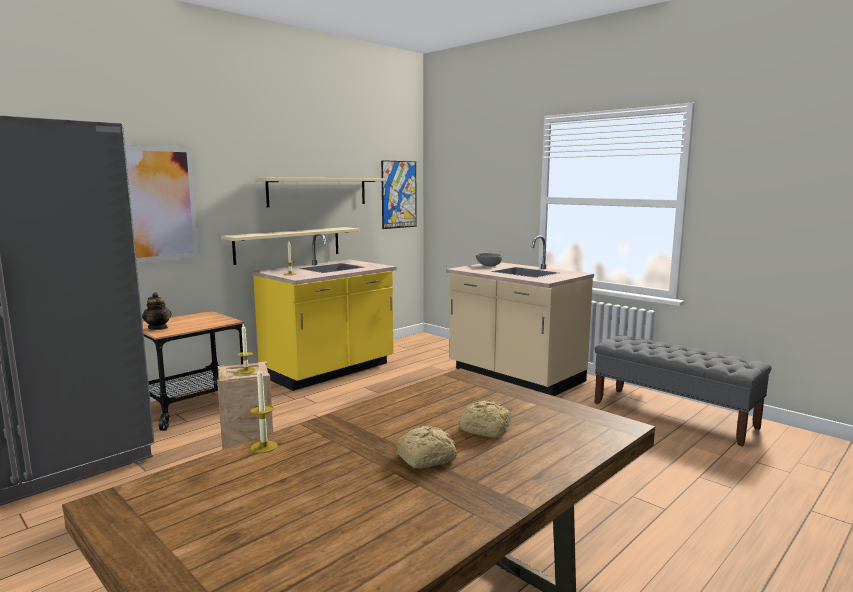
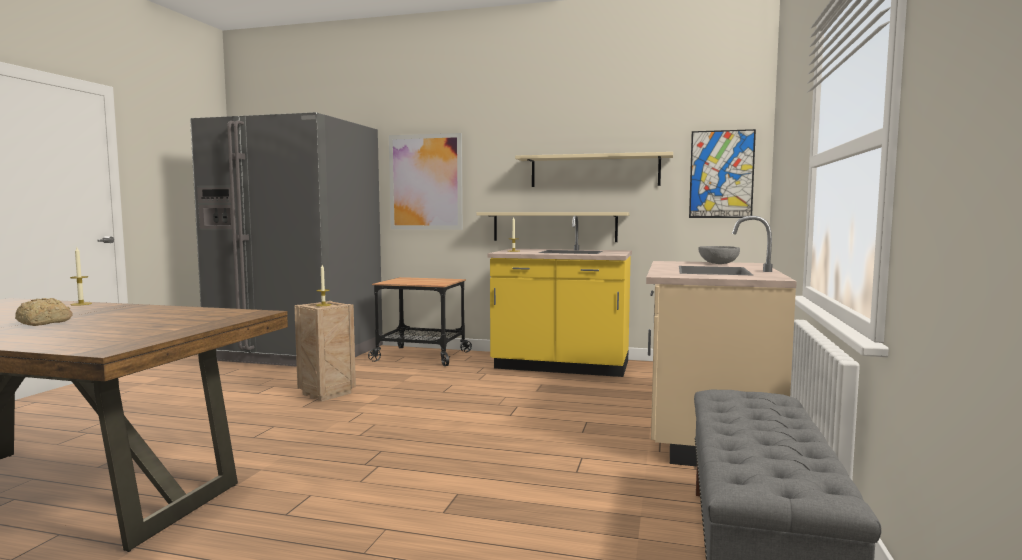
camera: 60 degrees right, 5 degrees down
(158, 328) = (397, 280): teapot -> none
(486, 429) = (104, 326): bread -> none

